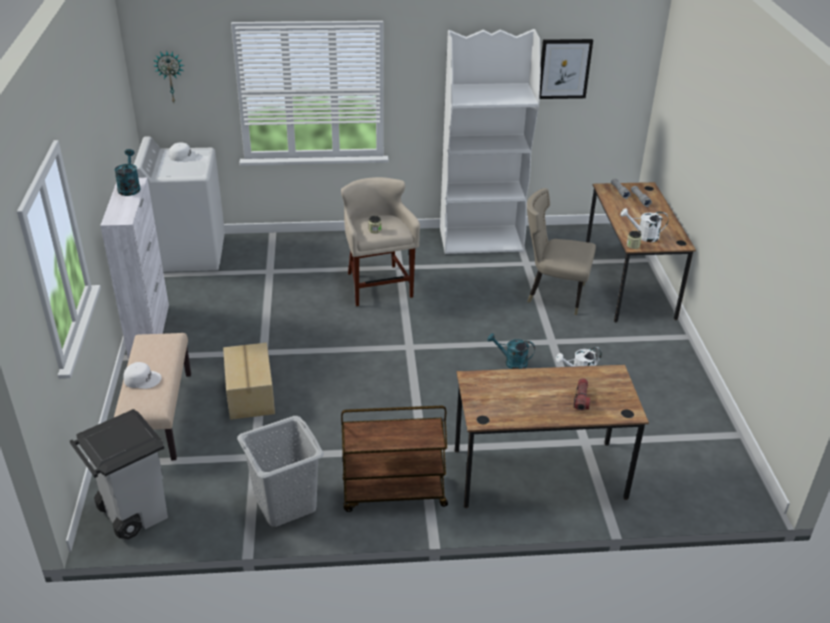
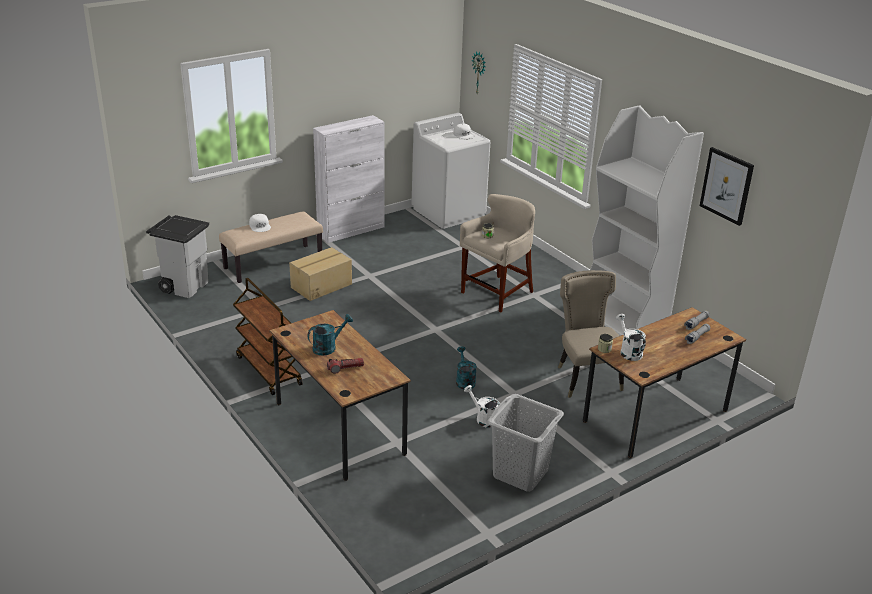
camera: 60 degrees right, 5 degrees down
(129, 187) = (365, 121): turquoise watering can -> turquoise watering can (328, 347)
(284, 503) = (229, 332): grey laundry basket -> grey laundry basket (520, 473)

